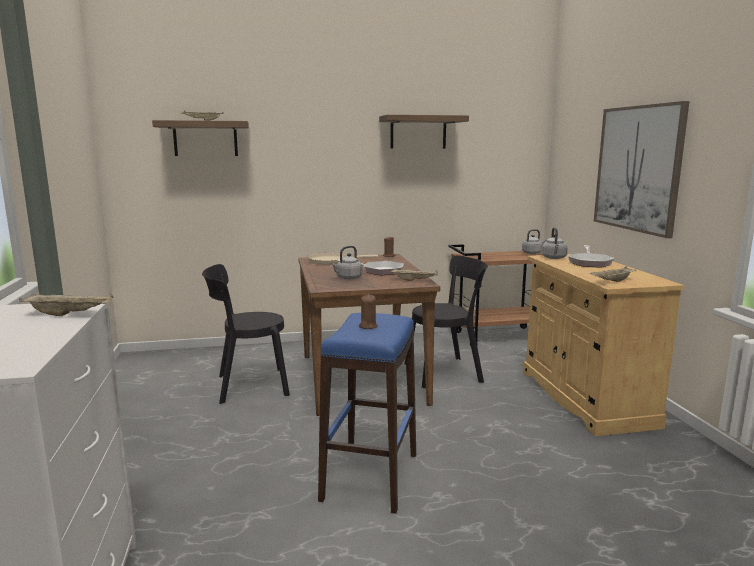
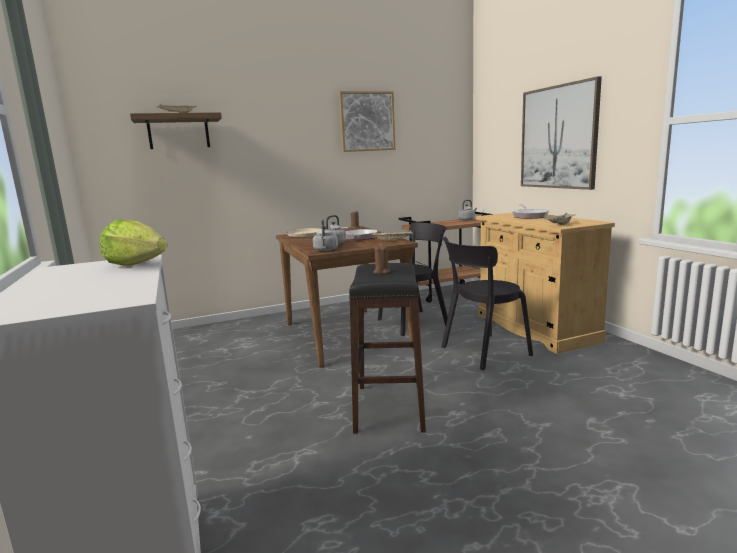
camera: 10 degrees left, 0 degrees up
(71, 314) = (136, 264): beige tray -> lettuce
(248, 386) = (246, 352): black chair -> black chair (482, 352)
(370, 476) = (389, 407): blue stool -> black stool
(418, 132) = (367, 121): shelf -> picture
(554, 258) = (498, 216): grey kettle -> grey kettle (325, 250)

